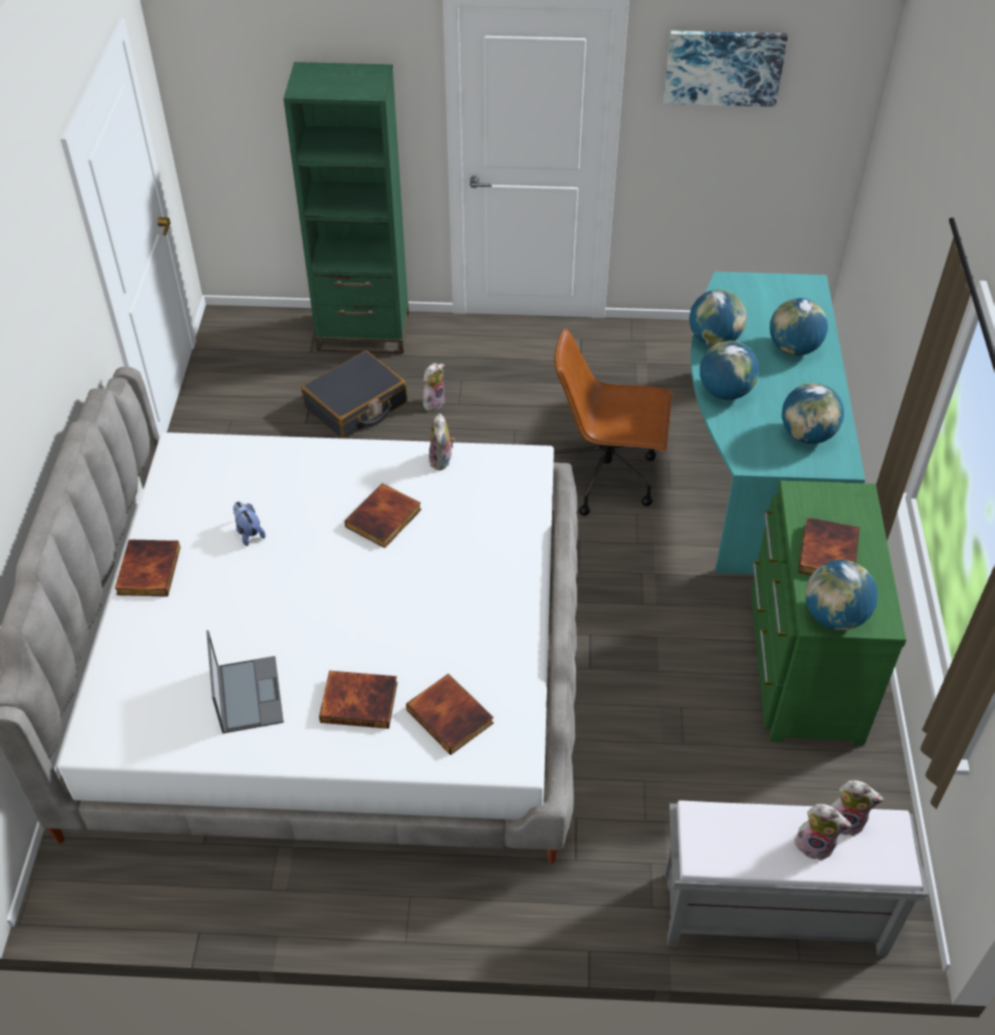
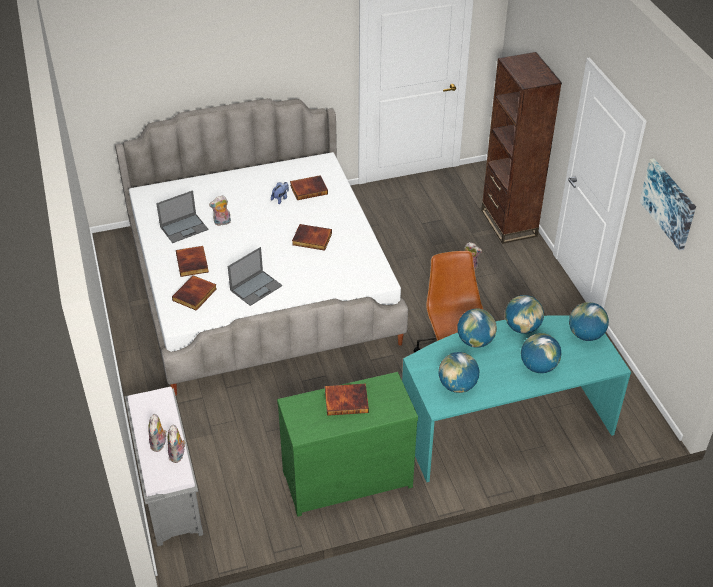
camera: 70 degrees right, 5 degrees down
(147, 570) = (243, 176): book -> book (309, 189)
(356, 406) = (447, 238): black suitcase -> none
(363, 333) = (508, 223): green bookcase -> brown bookcase
(442, 461) = (364, 248): plush toy -> plush toy (222, 223)
(472, 622) = (256, 287): none -> laptop
(834, 616) = (297, 411): globe -> globe (585, 335)

